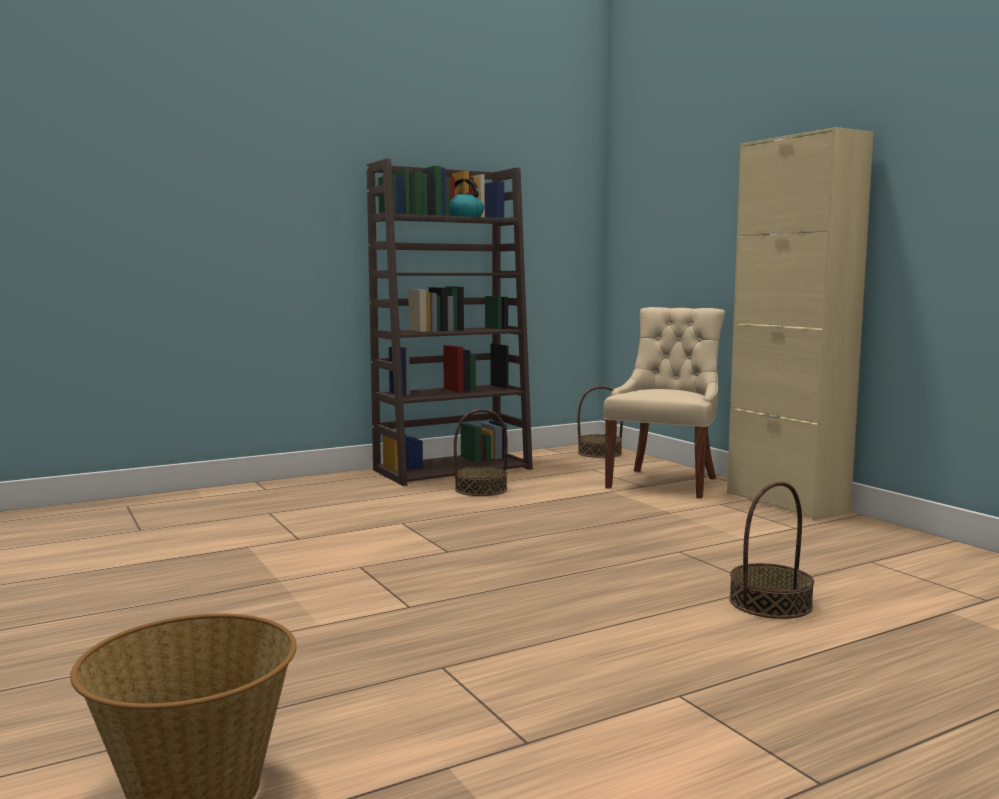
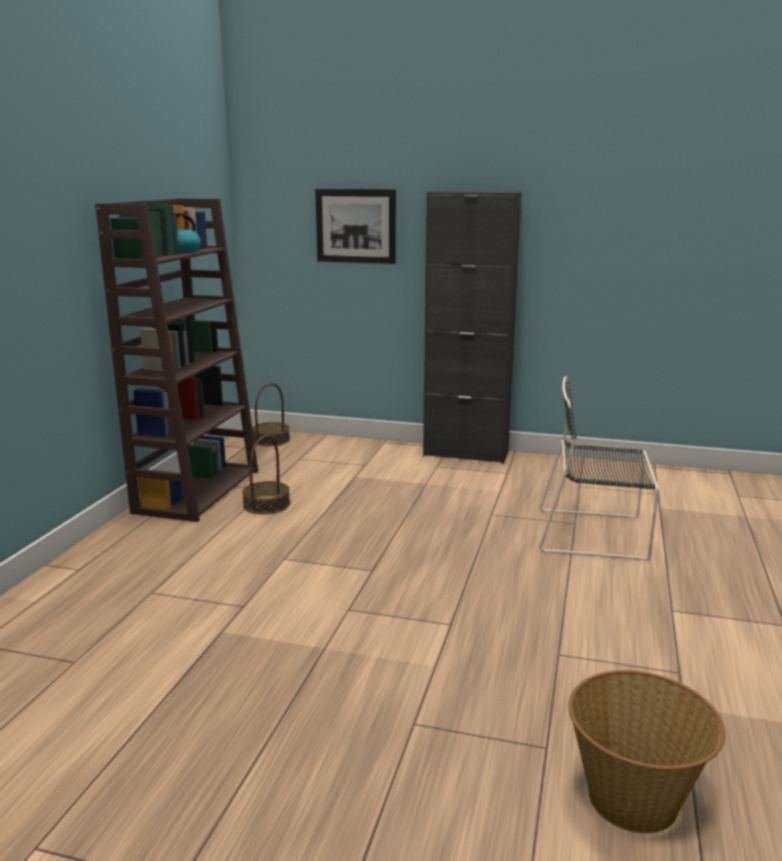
camera: 45 degrees left, 10 degrees up
(665, 482) = (370, 457): beige chair -> none
(701, 202) = (356, 226): none -> picture
(770, 603) = (596, 534): basket -> black chair
(786, 502) = (466, 453): beige cabinet -> black cabinet

